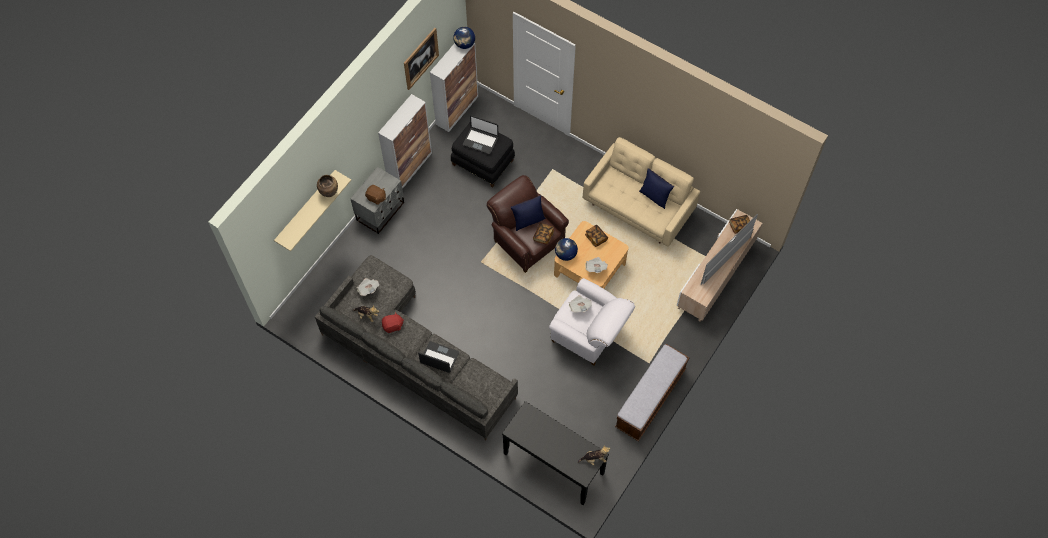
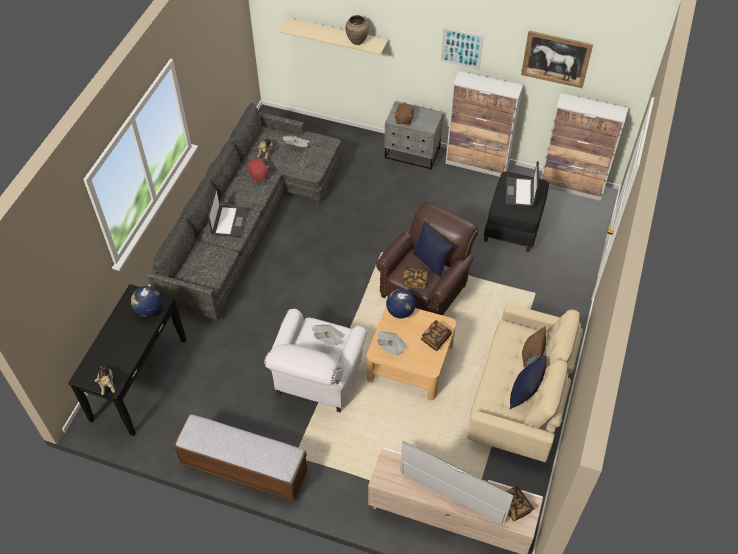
camera: 75 degrees right, 10 degrees down
(374, 118) = (461, 48): none -> picture
(464, 44) = (616, 113): globe -> globe (149, 310)
(626, 182) = (531, 355): none -> brown pillow

